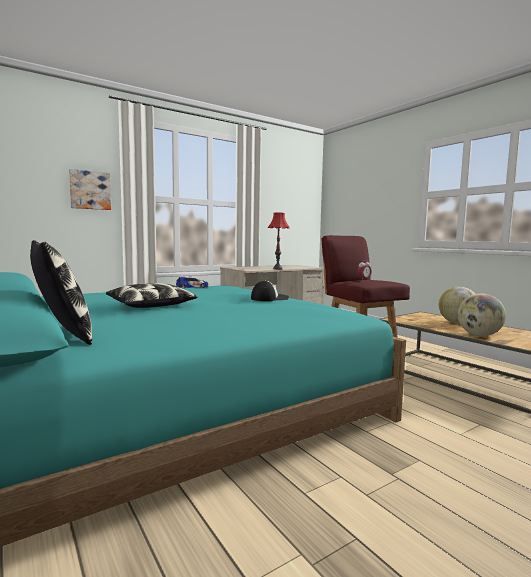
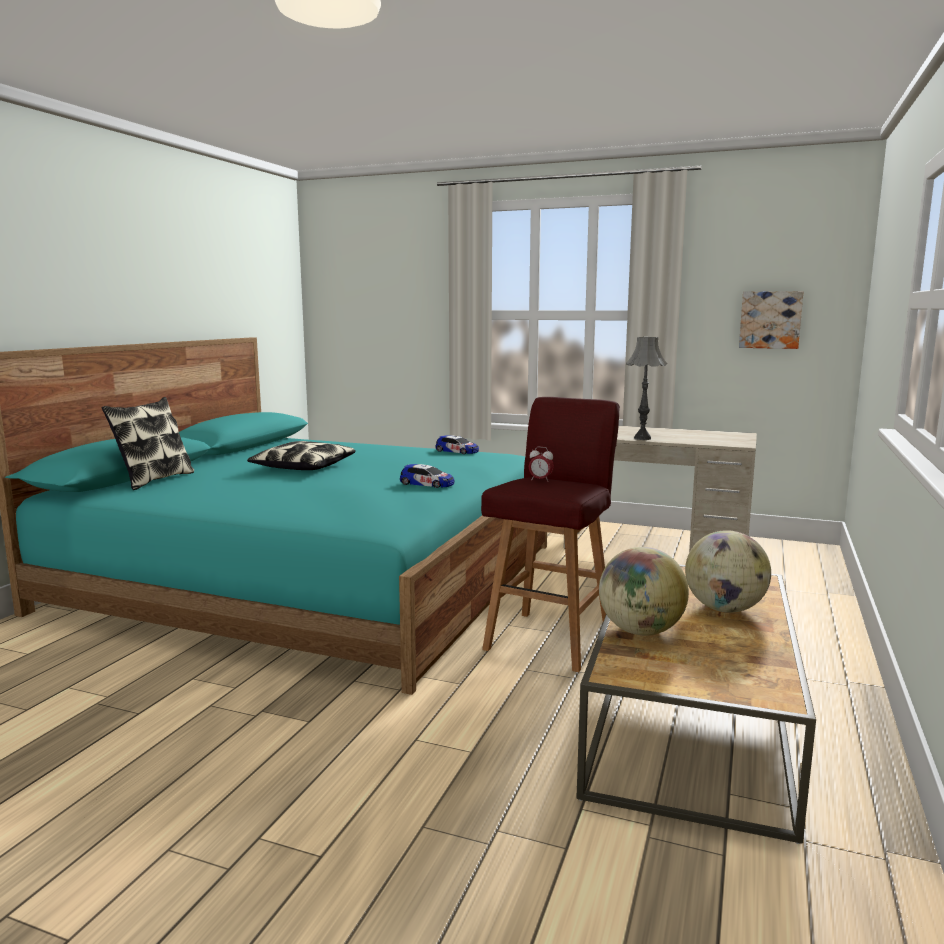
camera: 55 degrees right, 5 degrees up
(90, 190) = (422, 309): picture -> picture (770, 320)
(269, 298) = (427, 484): cap -> toy car
(277, 269) = (642, 438): red table lamp -> grey table lamp

